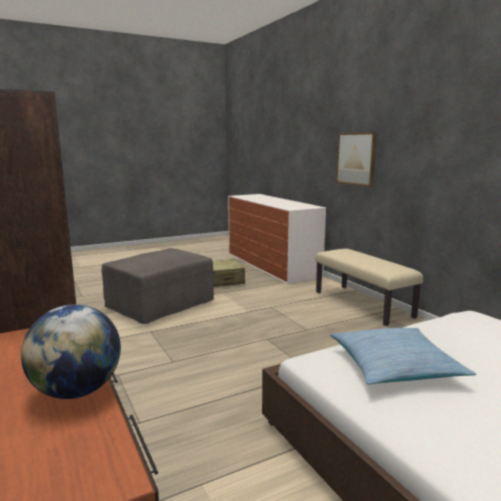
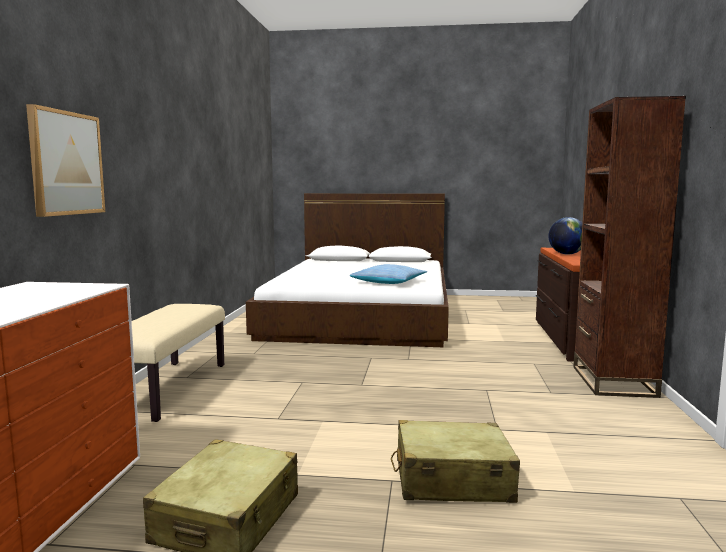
camera: 145 degrees left, 5 degrees down
(160, 305) = (452, 480): grey ottoman -> beige suitcase

